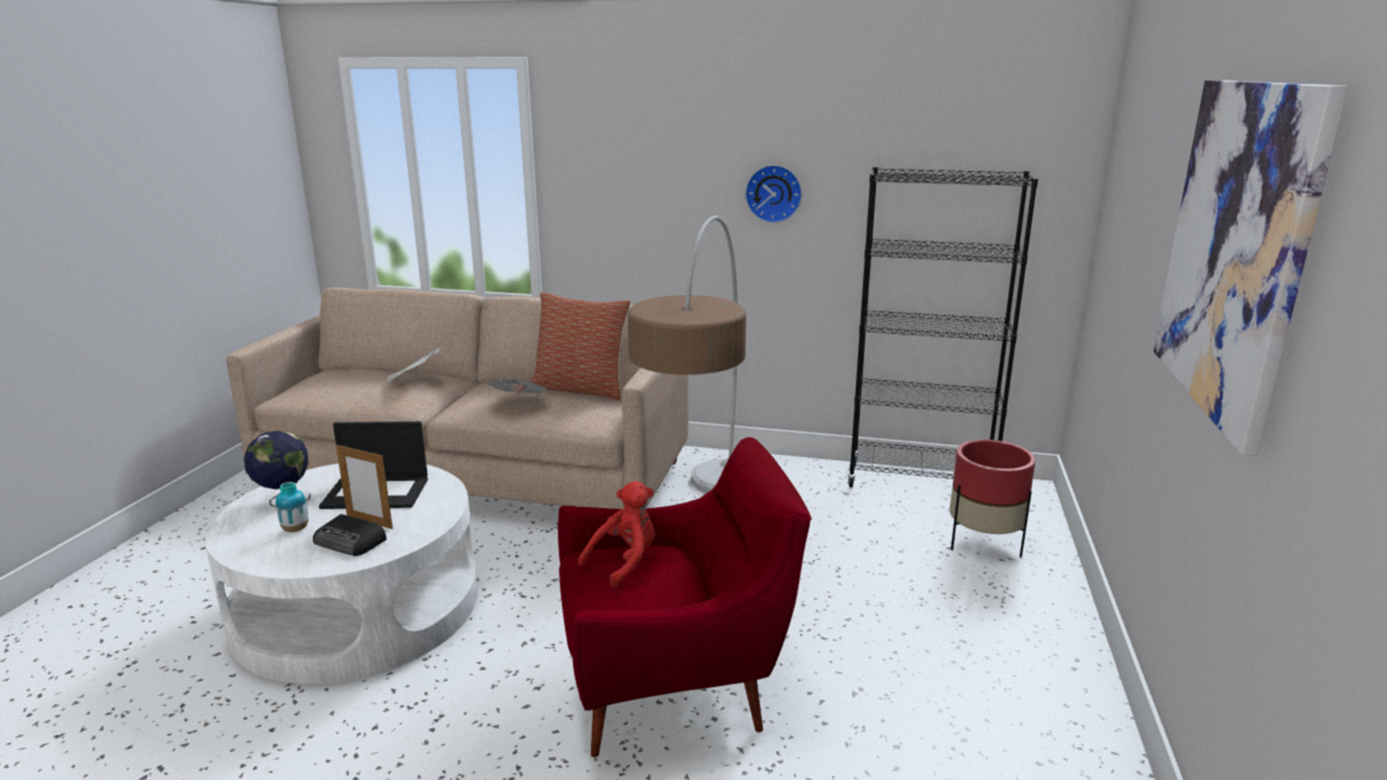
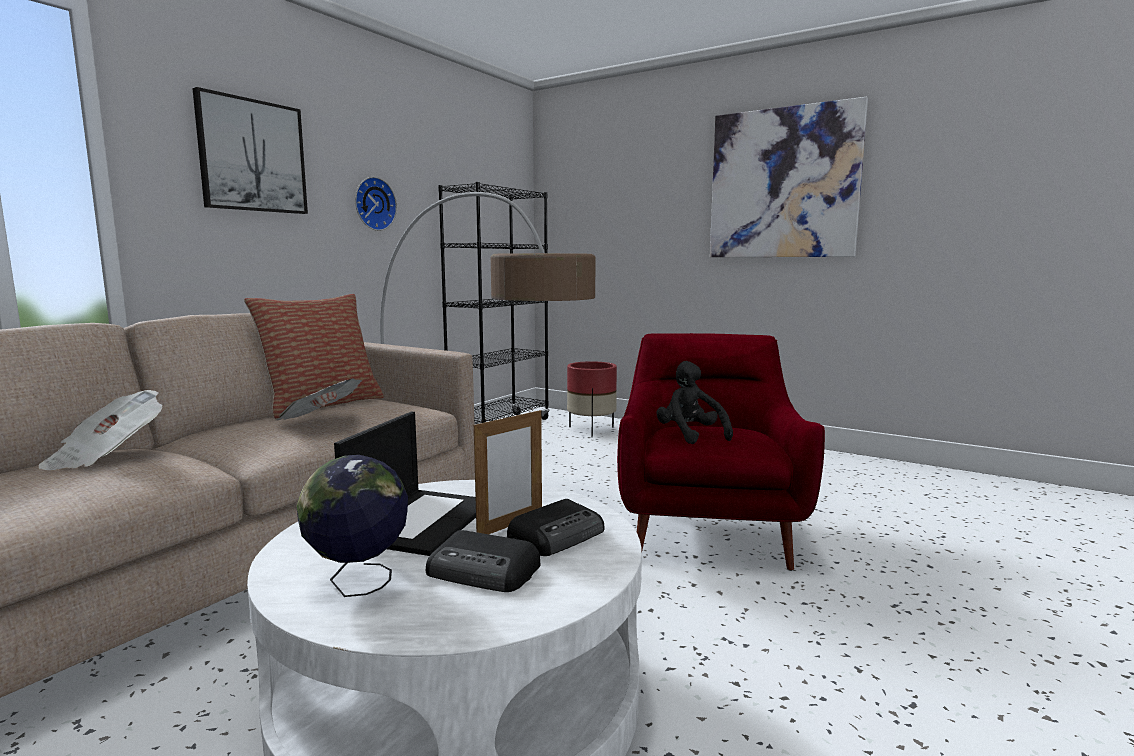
camera: 70 degrees left, 10 degrees down
(295, 529) = (484, 572): vase -> radio
(625, 562) = (690, 435): red plush toy -> black plush toy
(641, 156) = (252, 156): none -> picture

